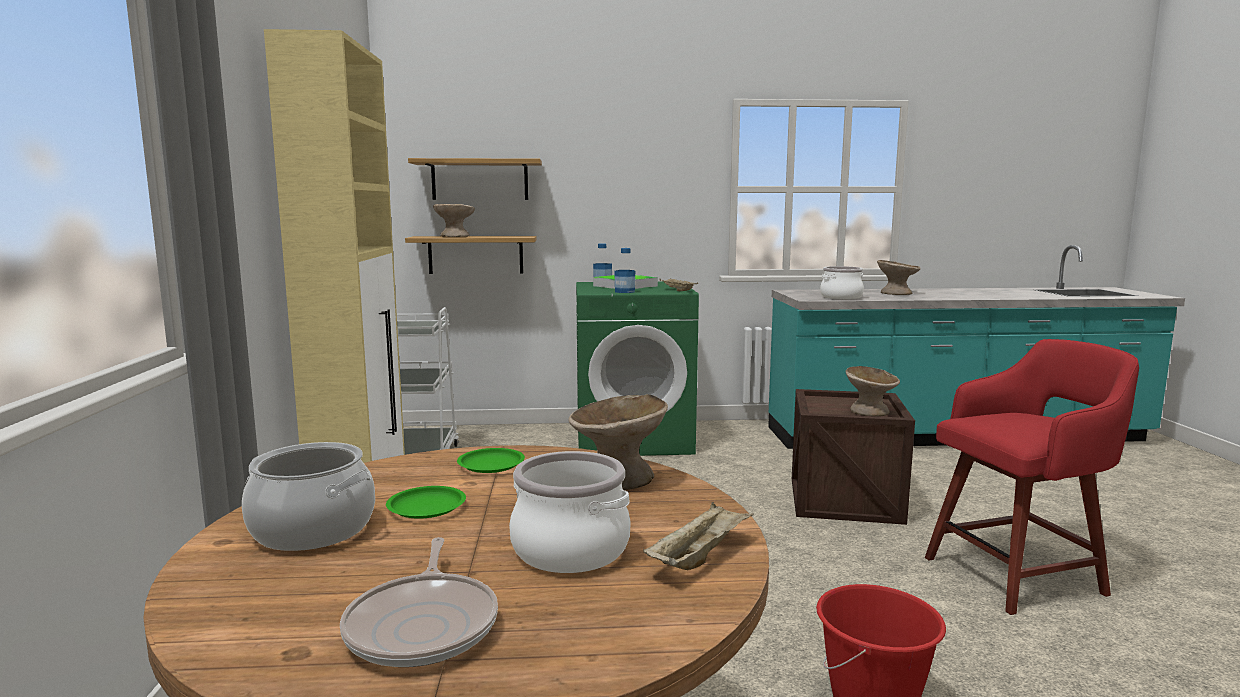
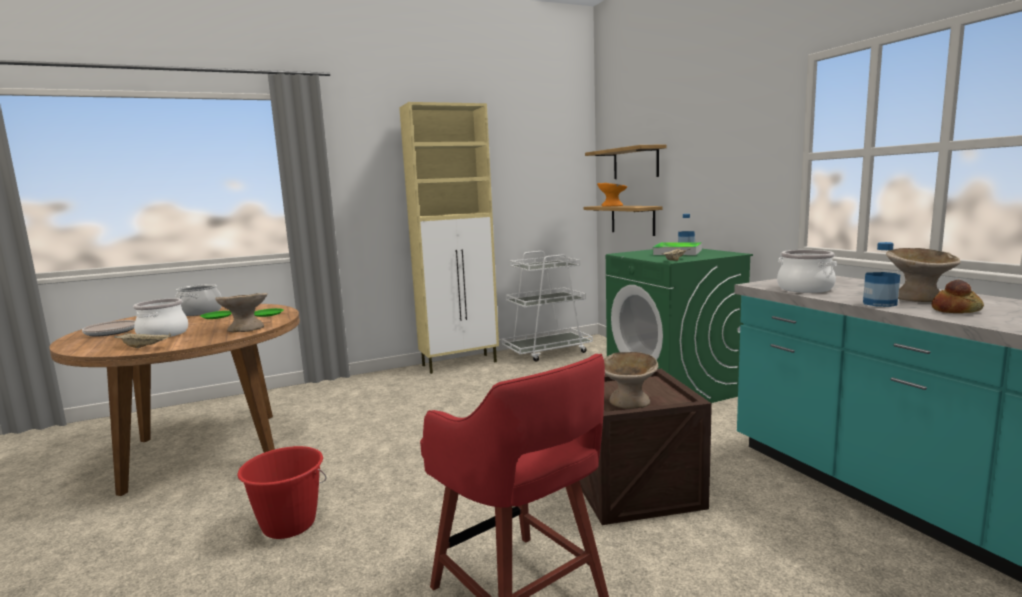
camera: 70 degrees right, 0 degrees up
(454, 236) = (612, 206): beige bowl -> orange bowl
(624, 291) = (640, 256): bottle -> bottle (879, 303)
(938, 295) = (956, 310): none -> bread

